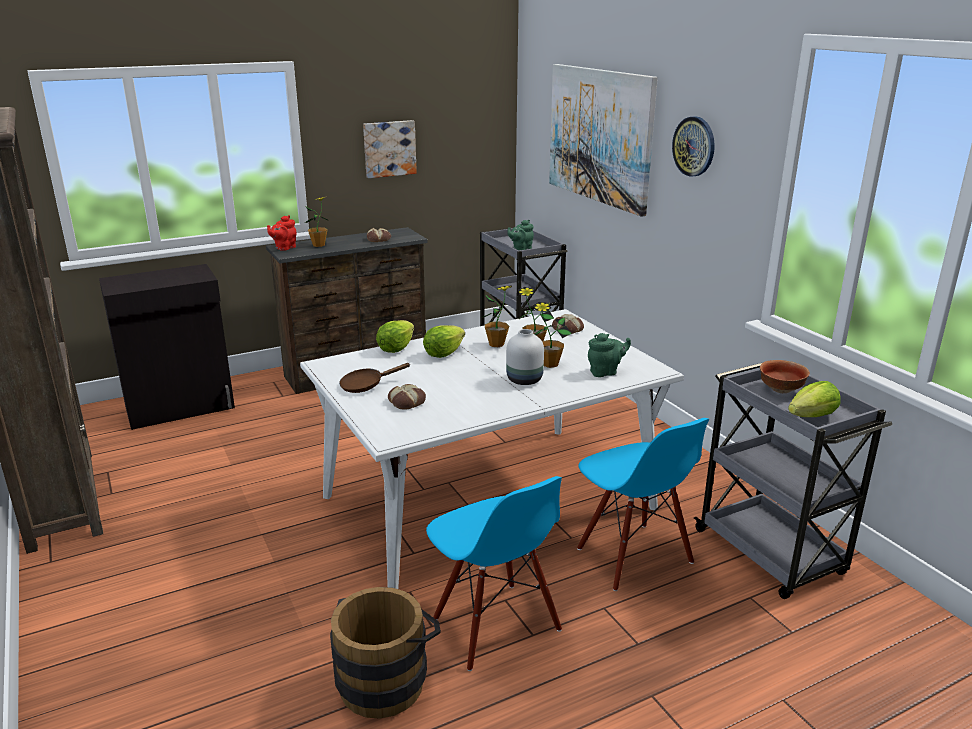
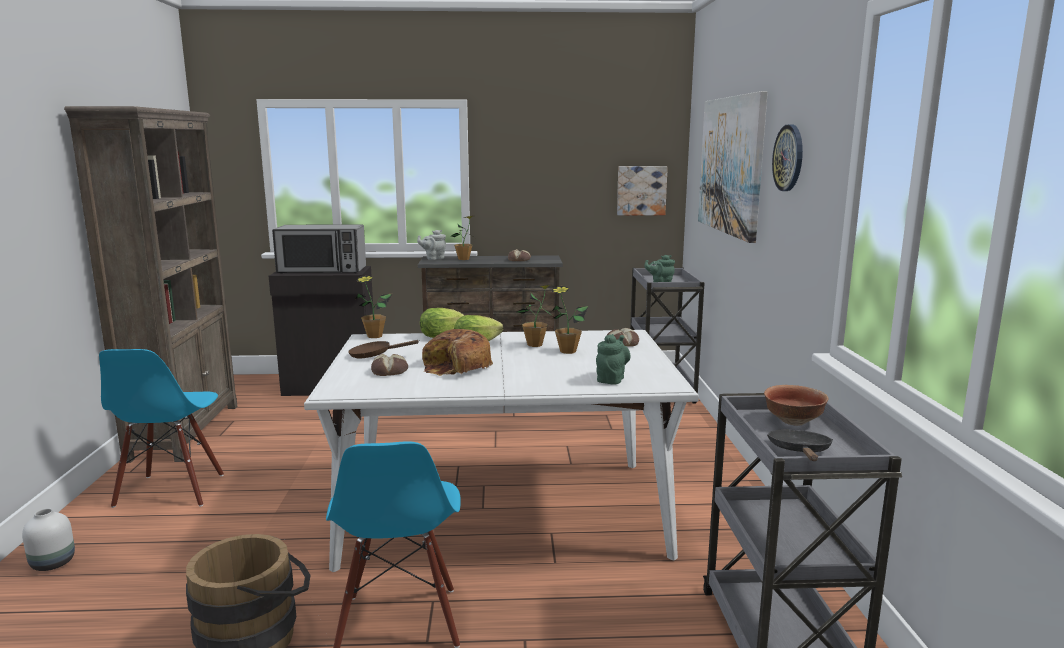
camera: 25 degrees right, 10 degrees down
(159, 279) = (322, 270): none -> microwave
(284, 248) = (433, 258): red teapot -> grey teapot
(389, 148) = (551, 182): picture -> picture (641, 190)
(462, 384) = (457, 367): none -> bread
(523, 380) = (519, 372): white vase -> white vase (53, 563)
(550, 364) = (564, 365): potted plant -> potted plant (374, 336)
(605, 372) = (611, 379): green teapot -> green teapot turned 75 degrees counterclockwise
(633, 556) = (605, 598): blue chair -> blue chair (171, 491)
(812, 417) = (800, 452): lettuce -> black frying pan

